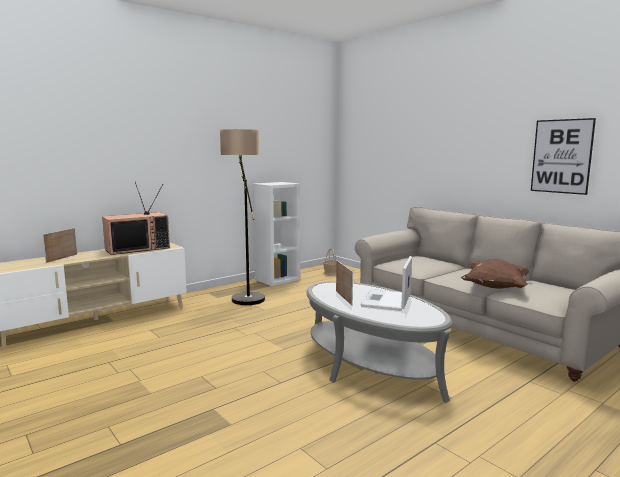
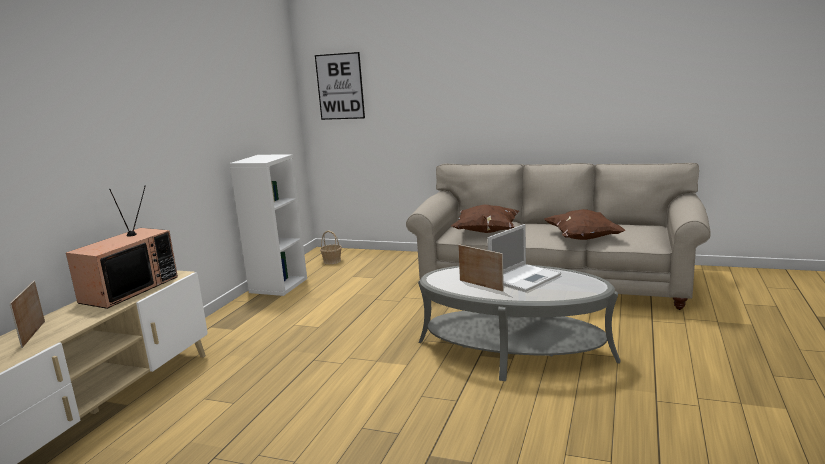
camera: 30 degrees left, 5 degrees up
(246, 295) = (268, 316): floor lamp -> none
(386, 301) = (525, 277): laptop -> laptop turned 120 degrees counterclockwise
(417, 266) = (486, 232): none -> brown pillow
(561, 156) = (598, 94): picture -> picture (340, 86)

